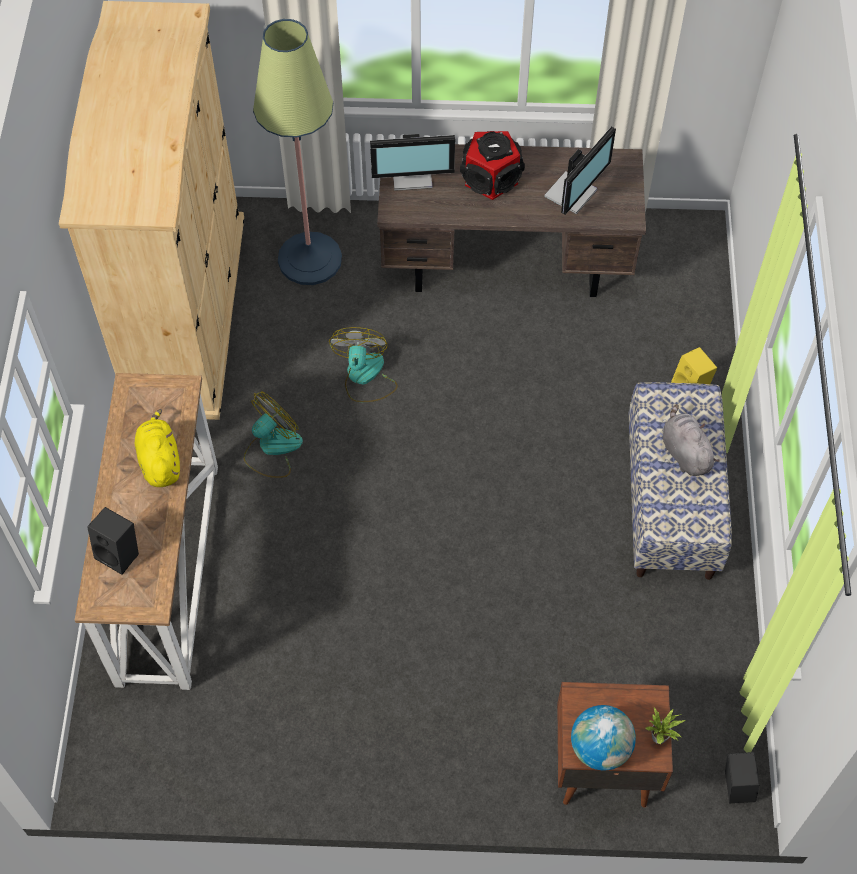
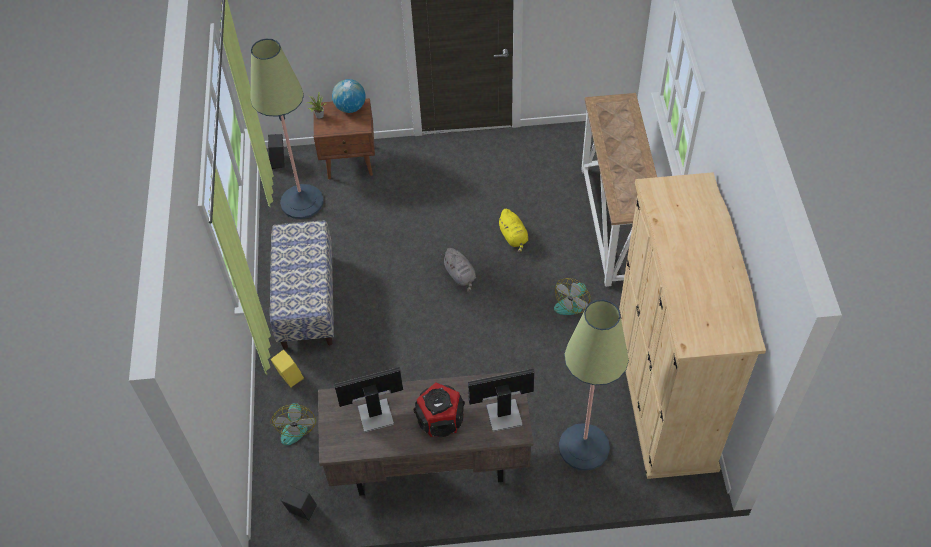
camera: 175 degrees right, 5 degrees down
(120, 554) = (623, 123): black speaker -> black speaker (301, 511)
(160, 461) = (619, 171): yellow plush toy -> yellow plush toy (513, 237)
(365, 377) = (521, 358): fan -> fan (294, 425)
(573, 193) = (374, 414): monitor -> monitor turned 45 degrees clockwise
(684, 452) = (297, 273): grey plush toy -> grey plush toy (460, 276)
(688, 688) = (302, 202): none -> floor lamp

